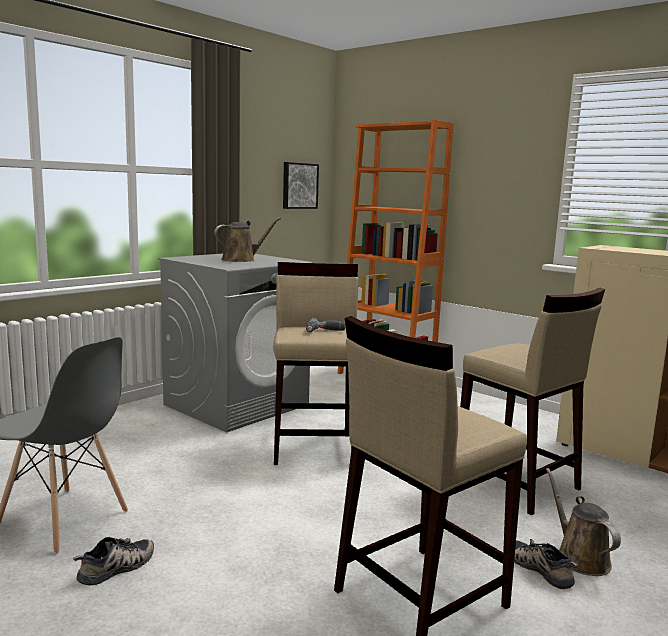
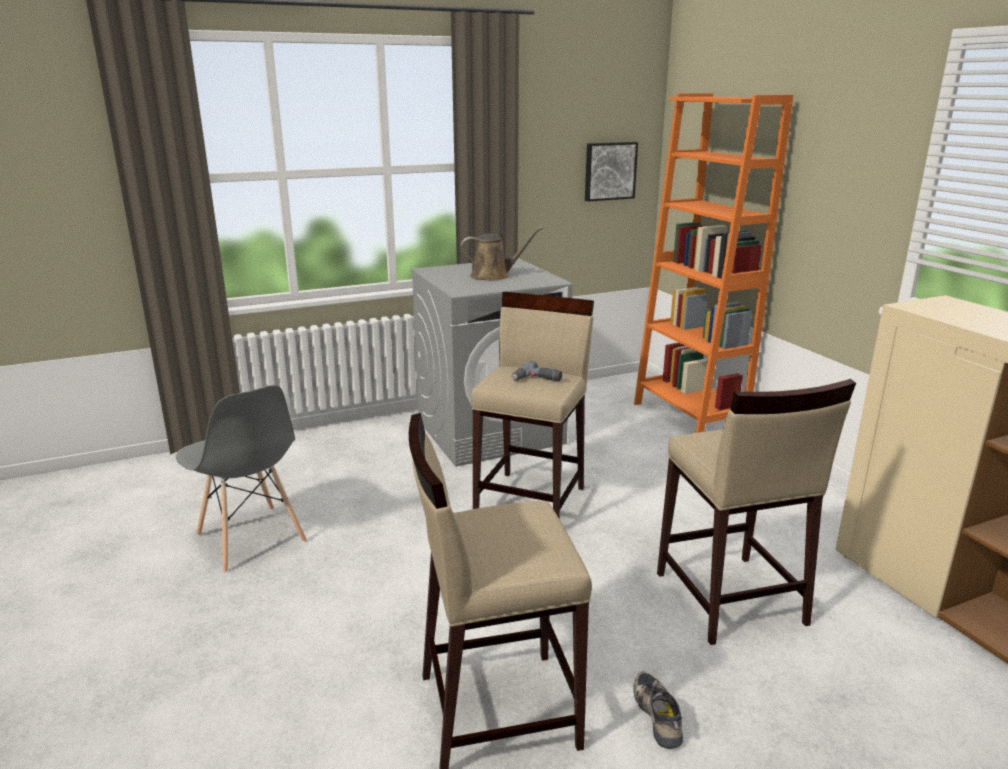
camera: 25 degrees right, 10 degrees up
(117, 568) = (259, 600): shoe -> none
(579, 557) = (721, 714): brown watering can -> none

